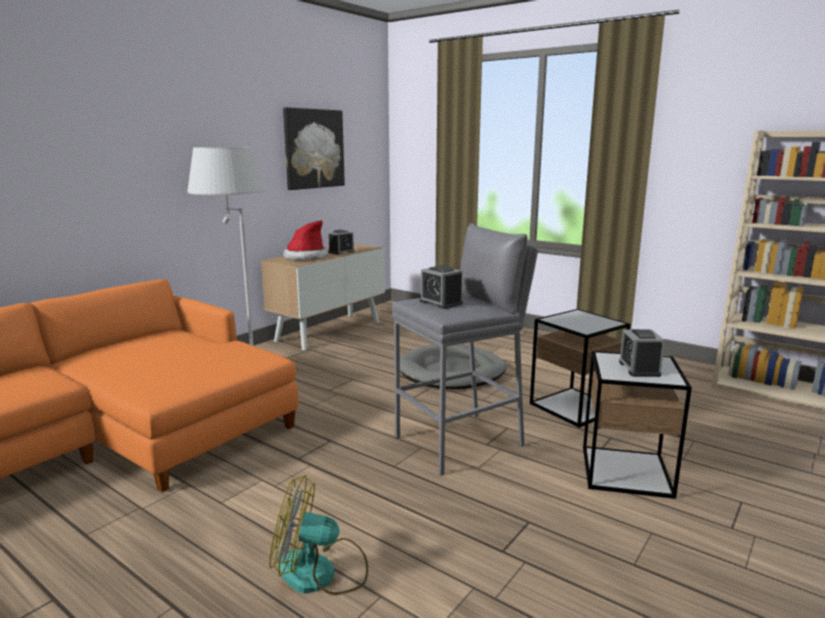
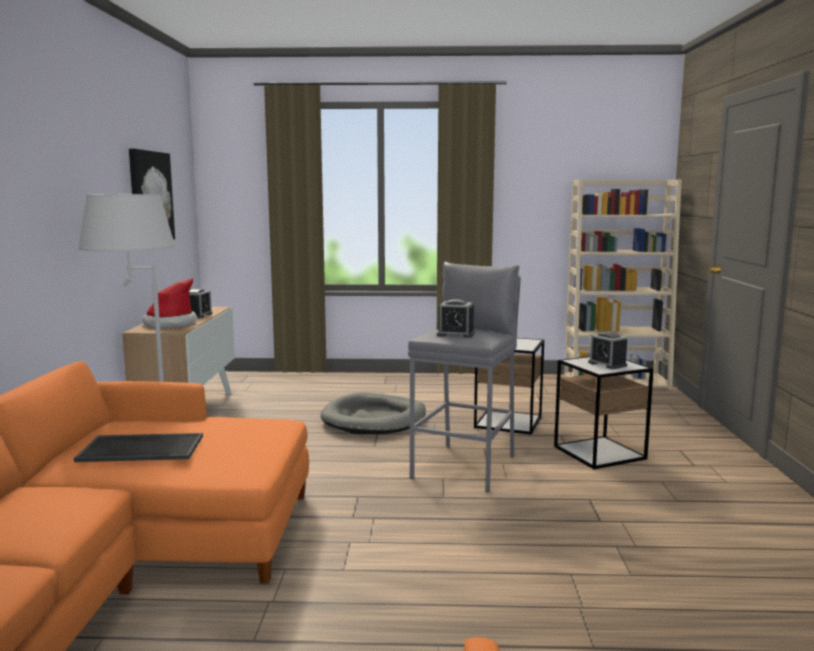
camera: 35 degrees left, 5 degrees down
(136, 355) = (143, 448): none -> tray
(320, 572) = (509, 578): fan -> none

